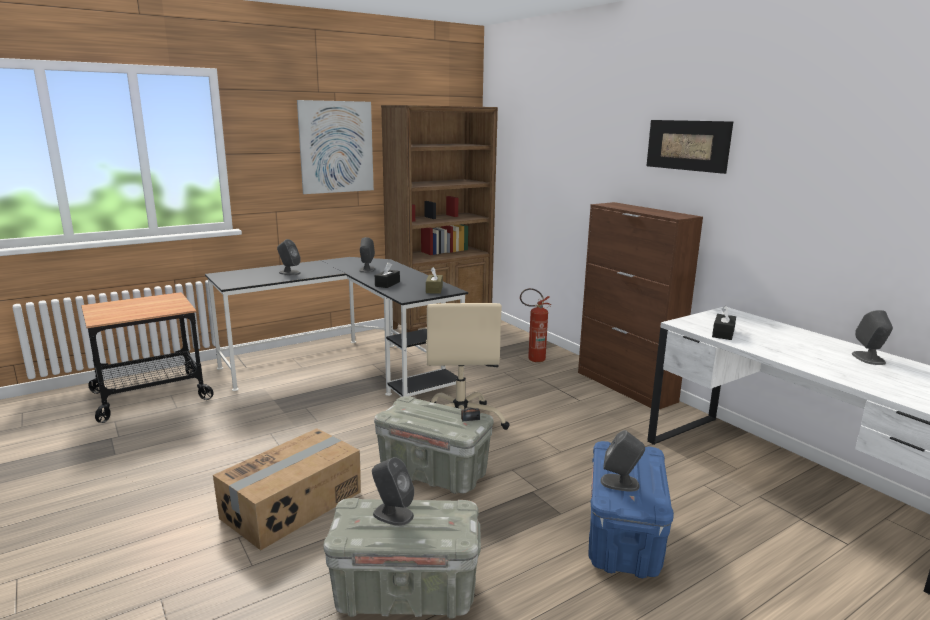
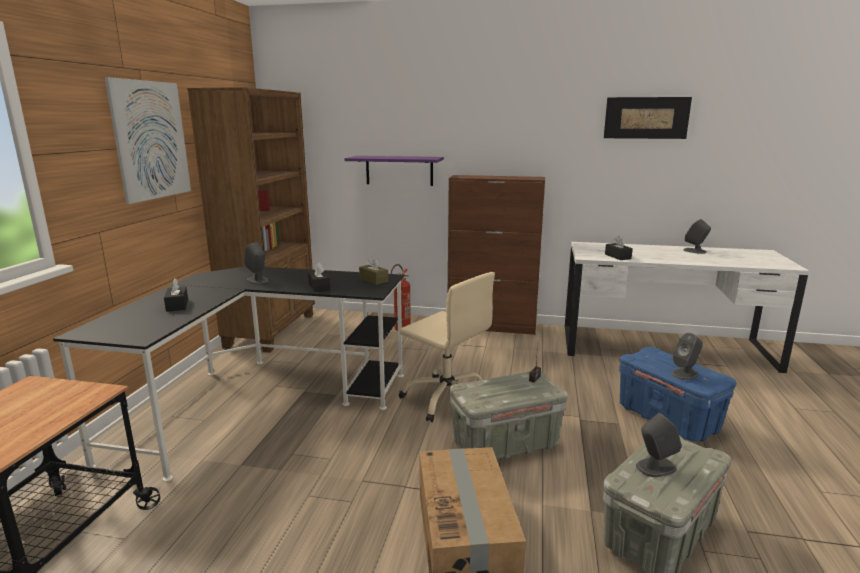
camera: 45 degrees left, 0 degrees up
(289, 273) = (177, 305): grey speaker -> black tissue box
(571, 191) = (399, 170): none -> purple shelf
(687, 145) = (523, 122): picture -> picture (646, 118)

